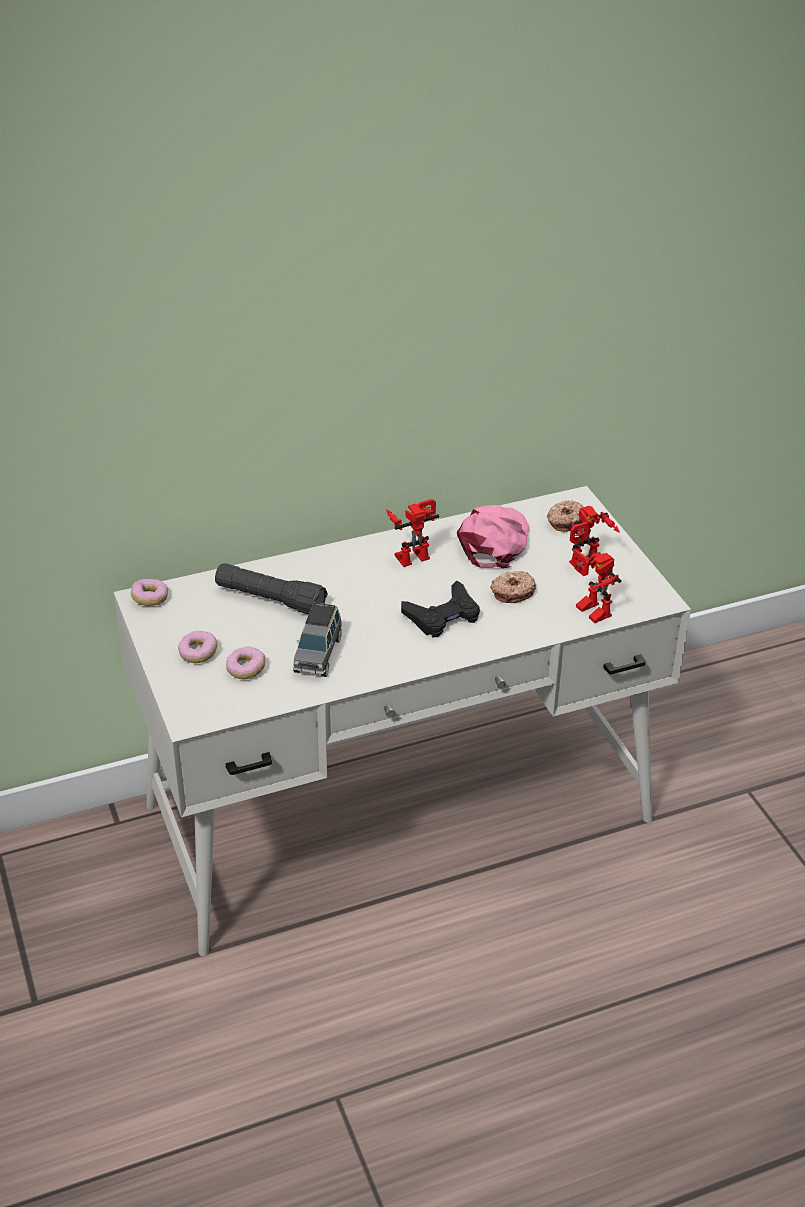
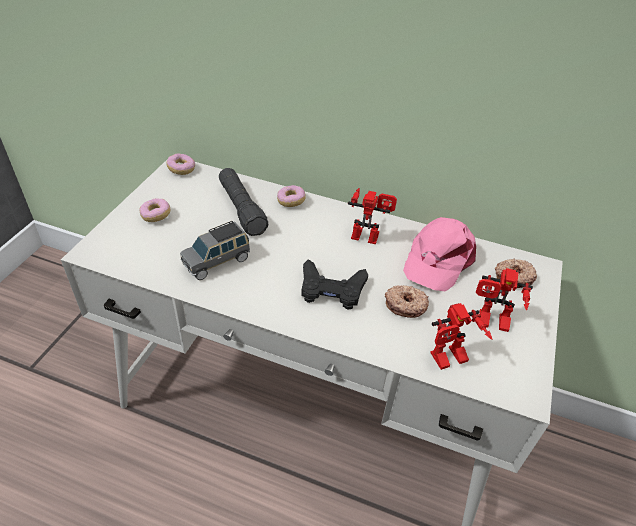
camera: 40 degrees right, 5 degrees up
(246, 669) = (164, 243): donut -> donut (291, 201)
(494, 541) = (438, 259): pink cap -> pink cap turned 150 degrees clockwise
(588, 611) = (449, 361): toy robot -> toy robot turned 120 degrees counterclockwise

